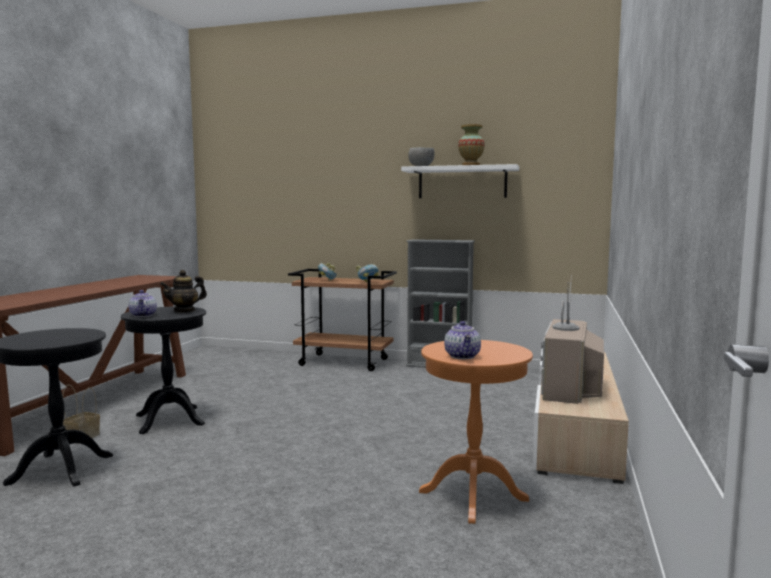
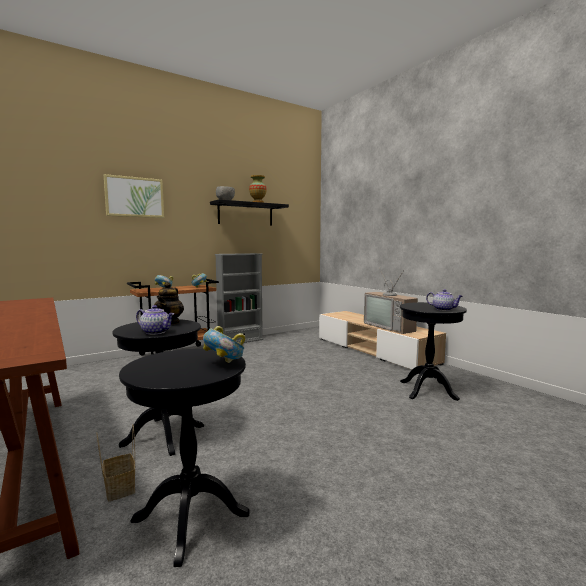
camera: 50 degrees left, 0 degrees up
(59, 342) = (224, 364): none -> bowl
(320, 171) = (134, 197): none -> picture
(462, 182) = (245, 214): white shelf -> black shelf
(473, 495) = (428, 390): orange side table -> black side table

